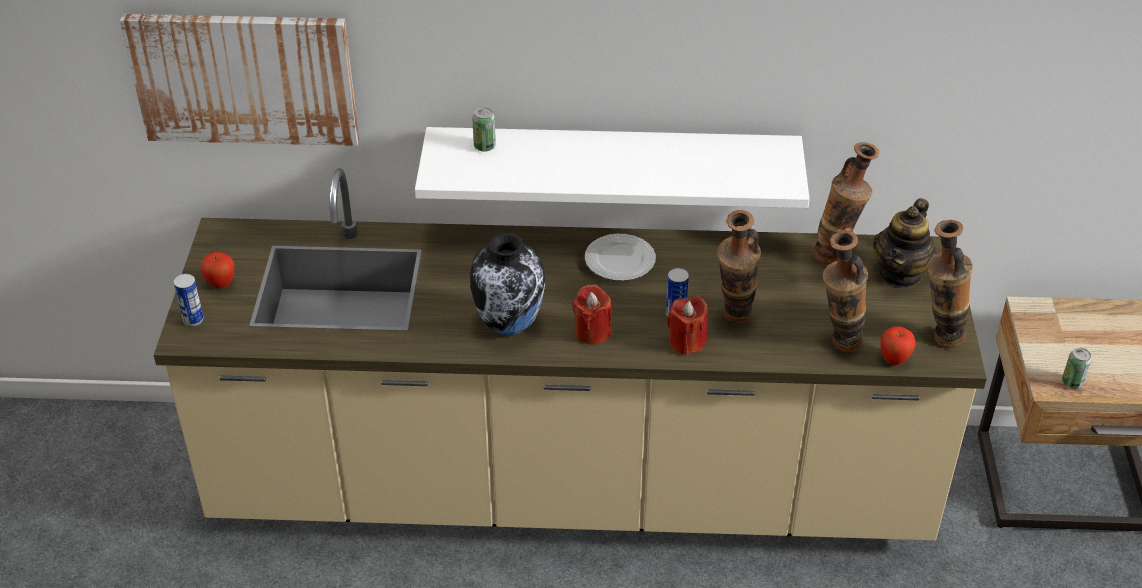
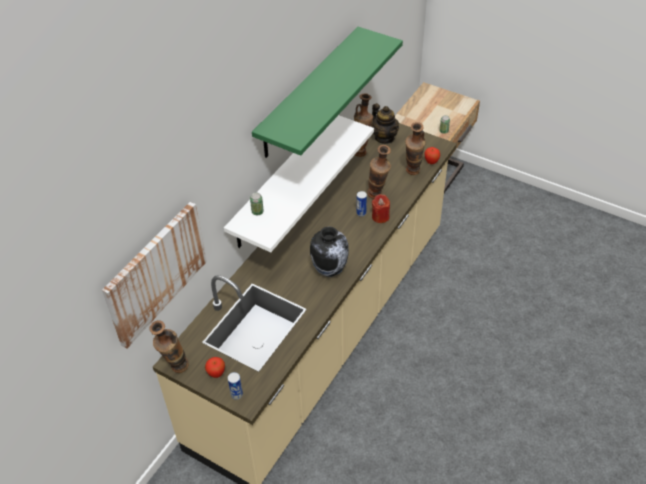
camera: 60 degrees left, 5 degrees up
(592, 332) = (353, 244): red candle -> none
(620, 261) = (314, 216): plate -> none
(729, 49) = (309, 93): none -> green shelf
(937, 337) = (427, 145): vase -> vase (175, 370)

